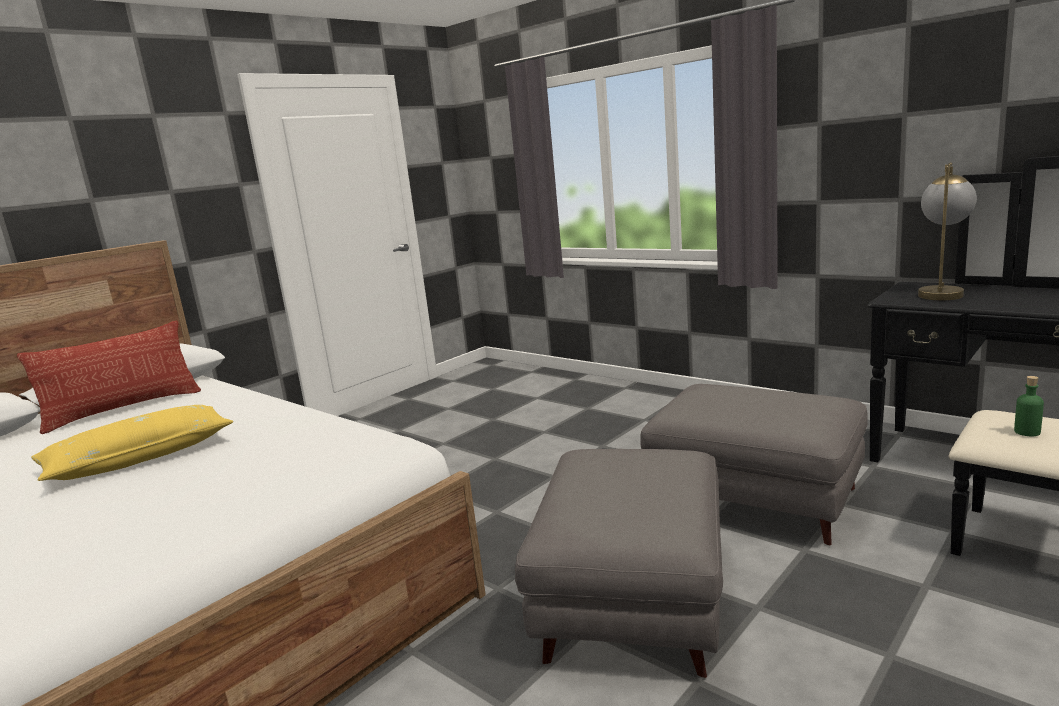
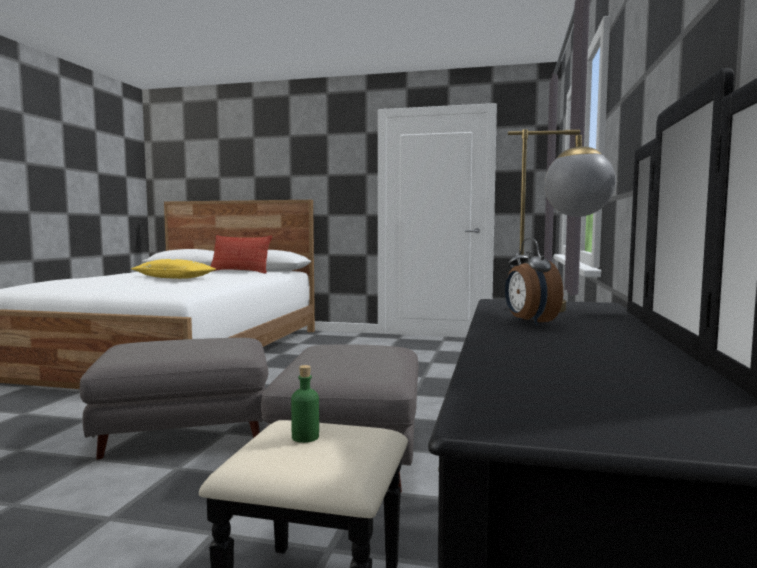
camera: 60 degrees right, 10 degrees down
(1010, 301) = (529, 322): none -> alarm clock

